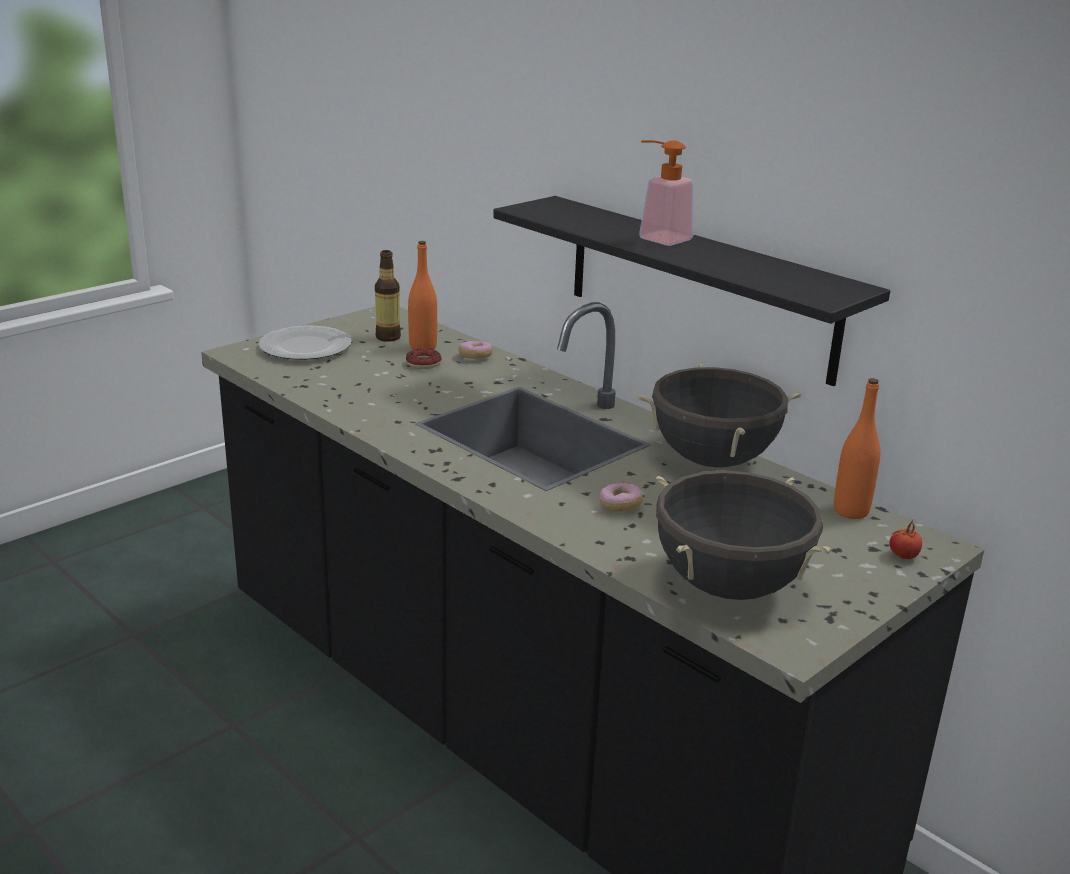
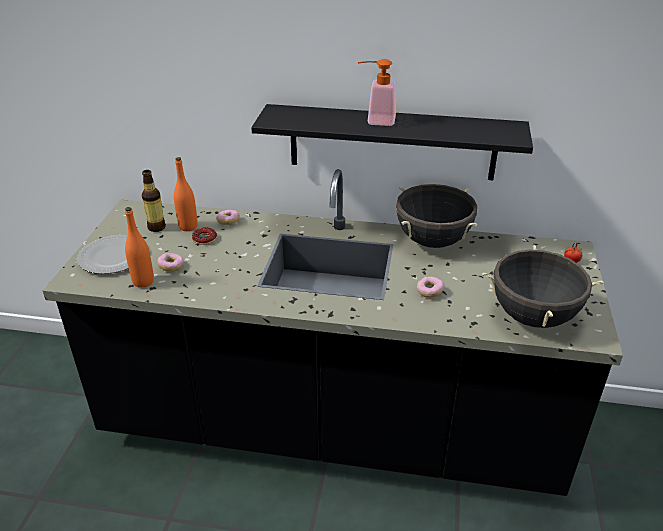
camera: 35 degrees left, 10 degrees up
(350, 375) = (171, 267): none -> donut
(850, 511) = (523, 245): orange bottle -> orange bottle (143, 282)

